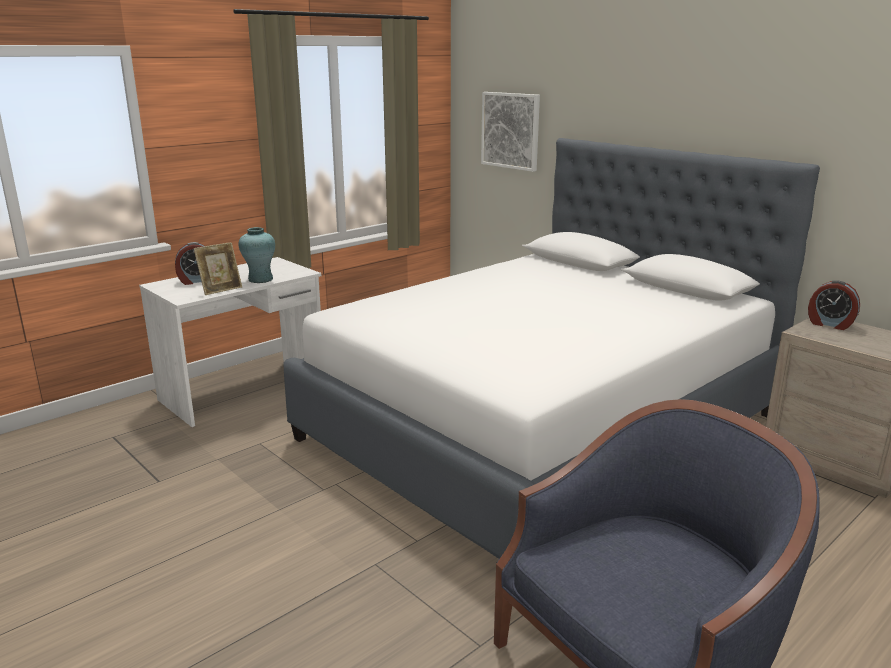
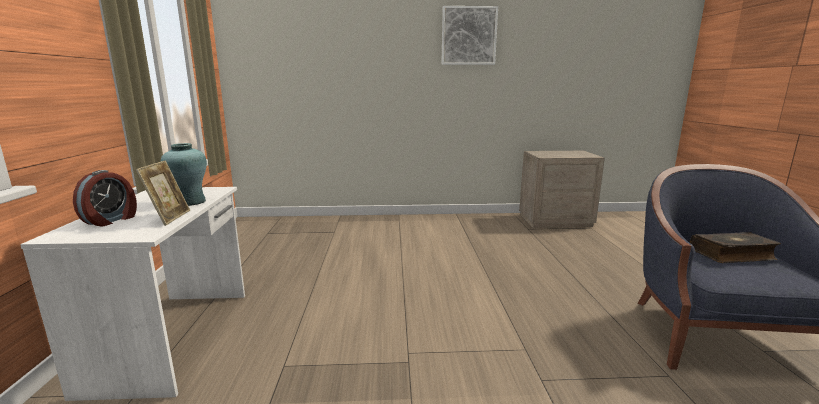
camera: 50 degrees left, 5 degrees down
(510, 130) = (288, 71): picture -> picture (468, 36)
(541, 426) = (439, 257): white bed -> none
(665, 563) = (732, 255): none -> book
(830, 324) = (540, 152): alarm clock -> none

